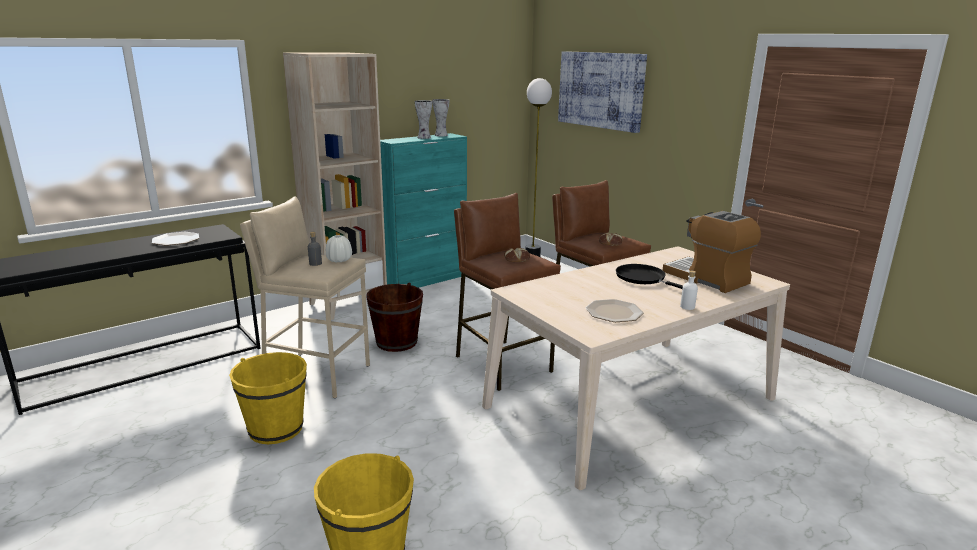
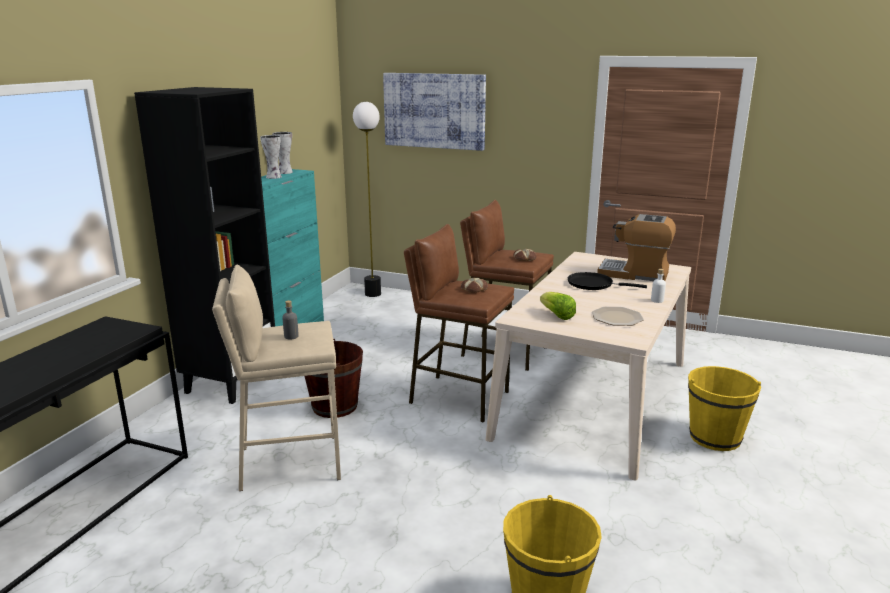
camera: 30 degrees left, 0 degrees up
(176, 240) = (79, 347): plate -> none
(276, 429) = (316, 530): yellow bucket -> yellow bucket (715, 437)
(339, 260) = (309, 327): white vase -> none
(347, 304) = (231, 382): beige bookcase -> black bookcase
(556, 297) = (557, 315): none -> lettuce

